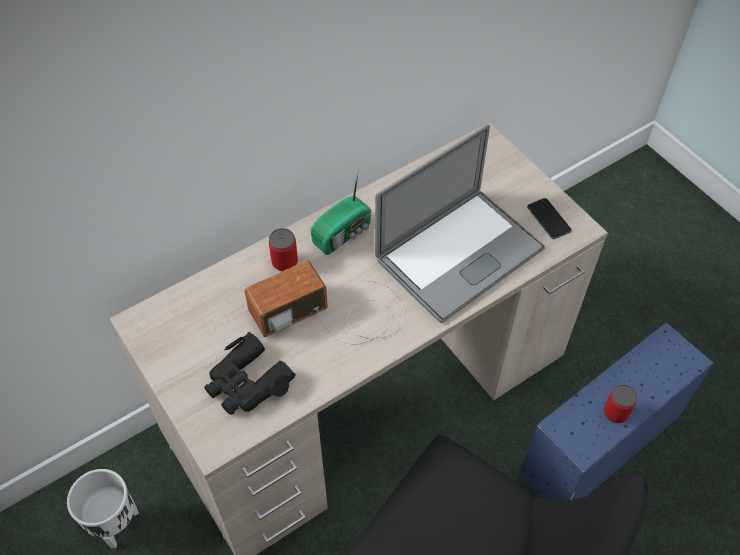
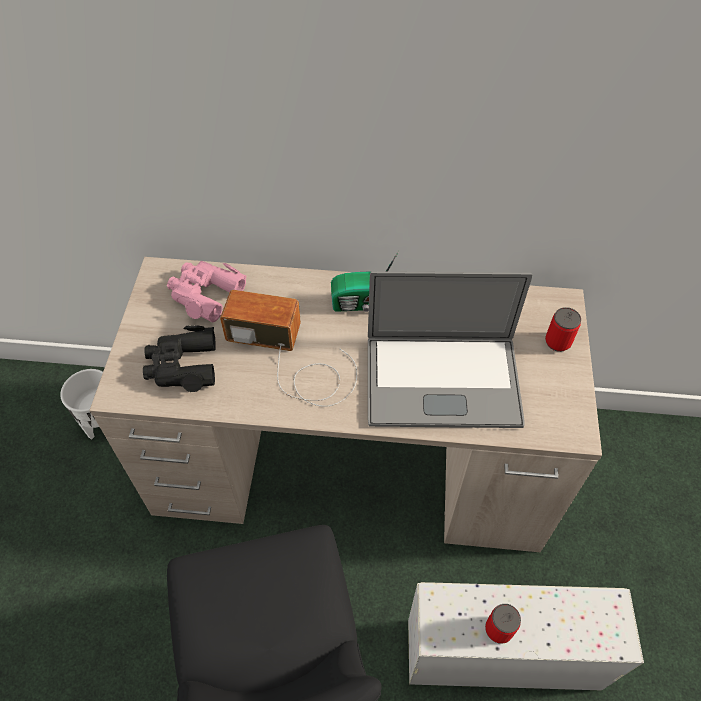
camera: 40 degrees right, 0 degrees up
(203, 312) = (205, 294): none -> pink binoculars
(285, 262) = (298, 295): can -> can (558, 342)
(548, 219) = (554, 405): phone -> none
(598, 448) = (499, 654): blue storage box -> white storage box

